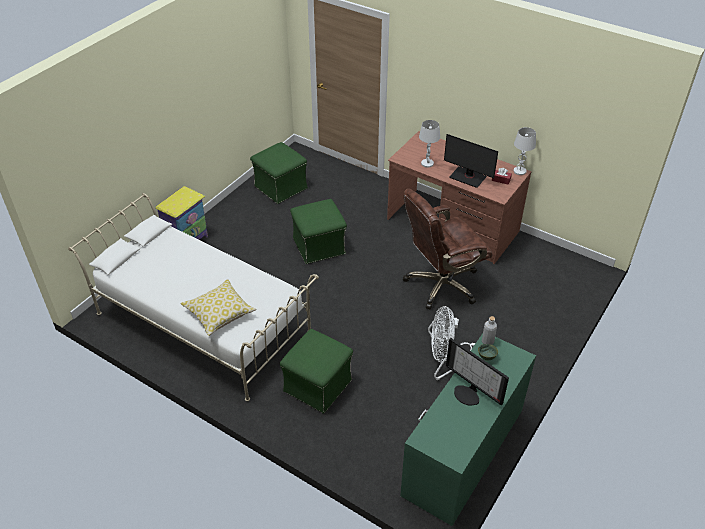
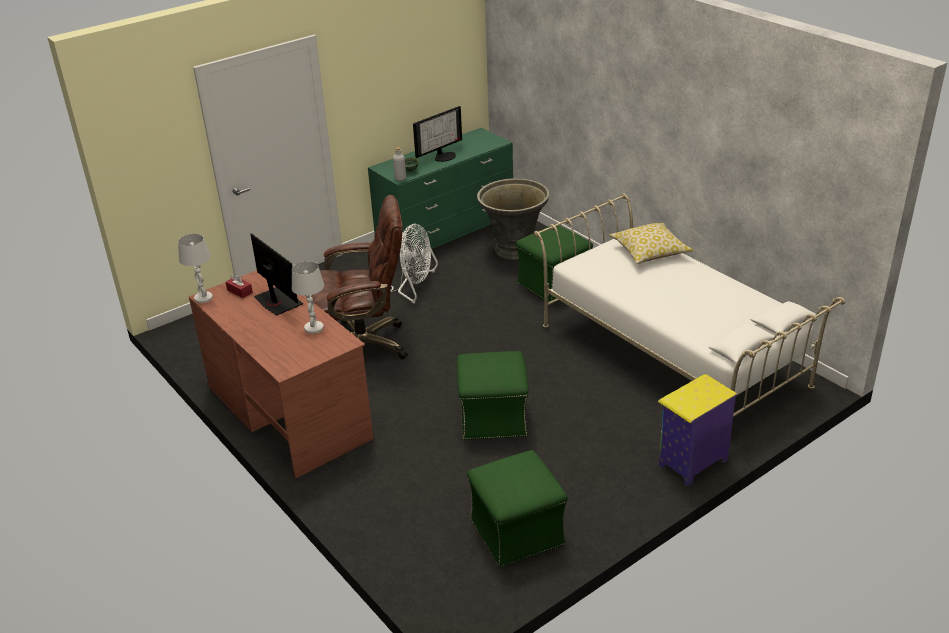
camera: 160 degrees left, 10 degrees down
(374, 431) = (514, 250): none -> grey planter
(468, 394) = (444, 156): monitor -> monitor turned 75 degrees clockwise

